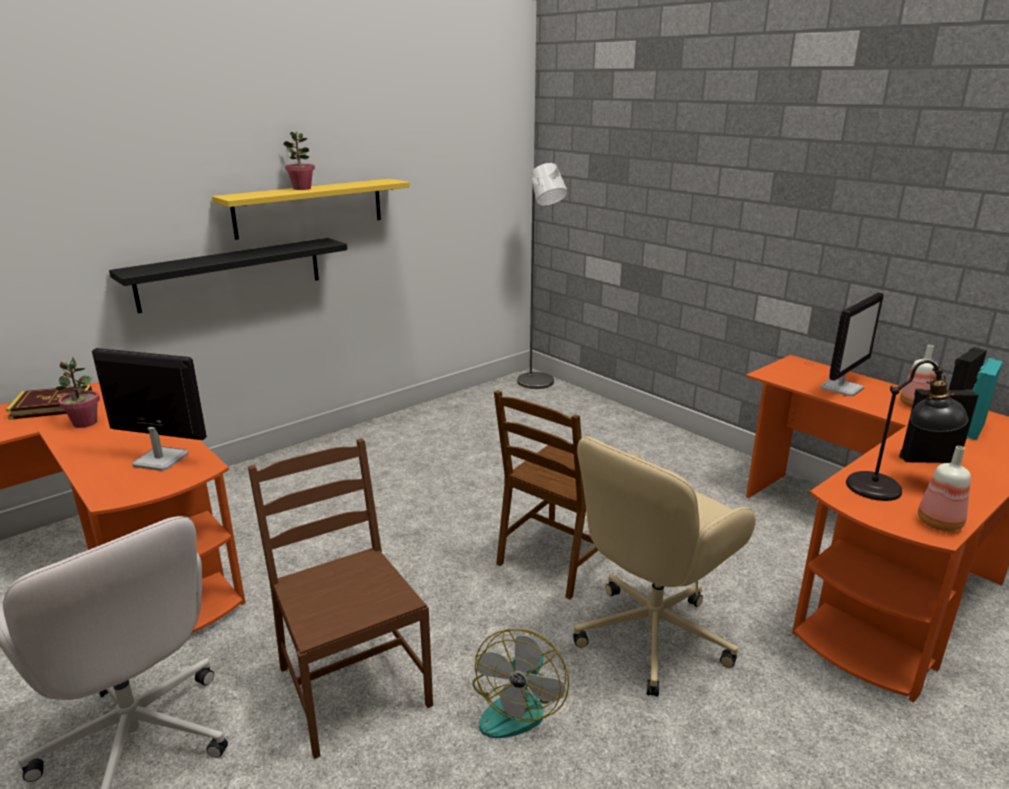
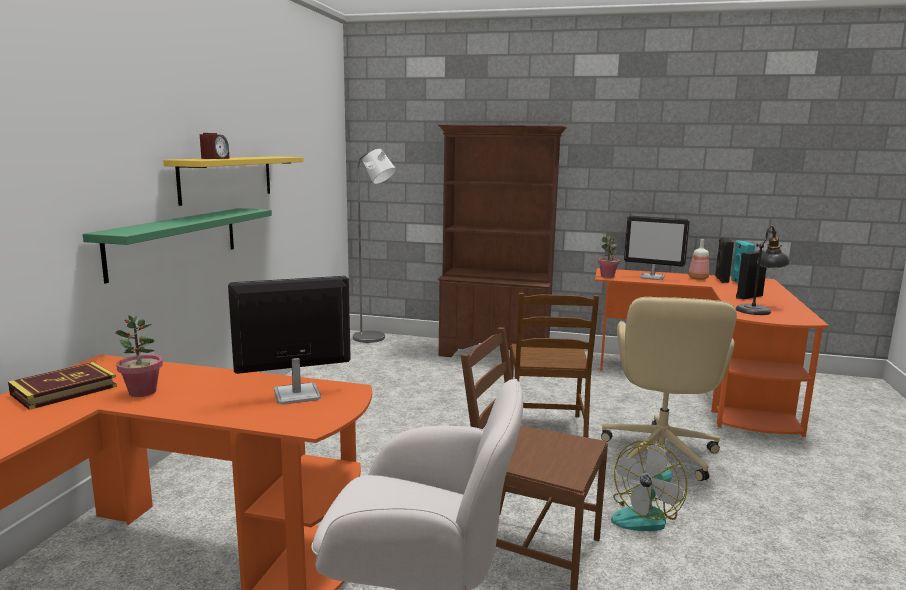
camera: 35 degrees left, 10 degrees down
(231, 274) = (175, 241): black shelf -> green shelf
(272, 192) = (215, 158): none -> alarm clock
(302, 188) = (231, 158): potted plant -> potted plant (607, 276)
(517, 705) = (645, 515): fan -> fan turned 60 degrees clockwise
(647, 435) = (495, 352): none -> brown bookcase
(841, 388) = (652, 277): monitor -> monitor turned 105 degrees clockwise
(939, 522) = (803, 317): bottle -> none

